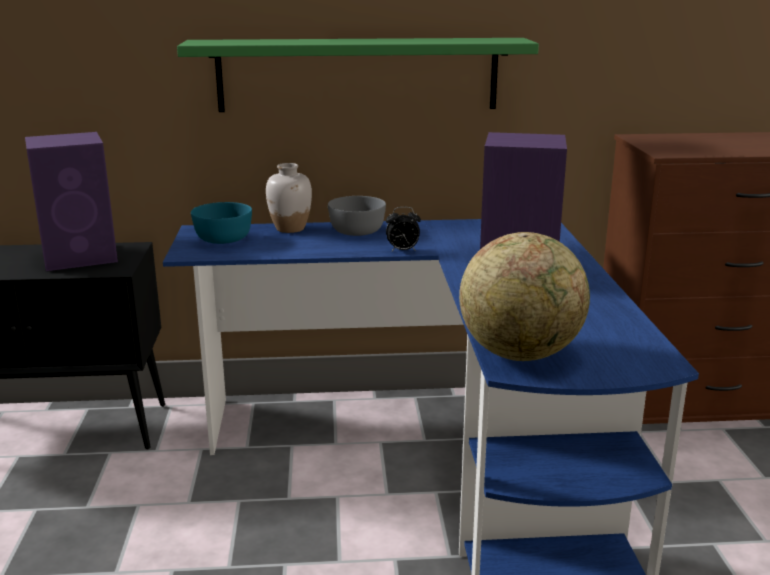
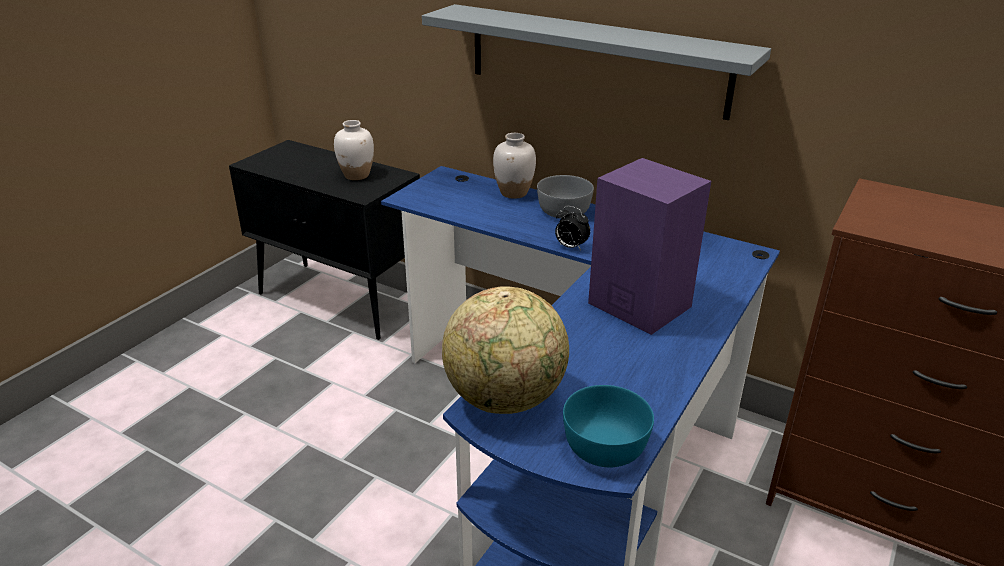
camera: 35 degrees right, 10 degrees up
(82, 257) = (357, 175): purple speaker -> white vase
(222, 238) = (449, 189): turquoise bowl -> turquoise bowl (604, 445)
(358, 75) = (595, 60): green shelf -> grey shelf

